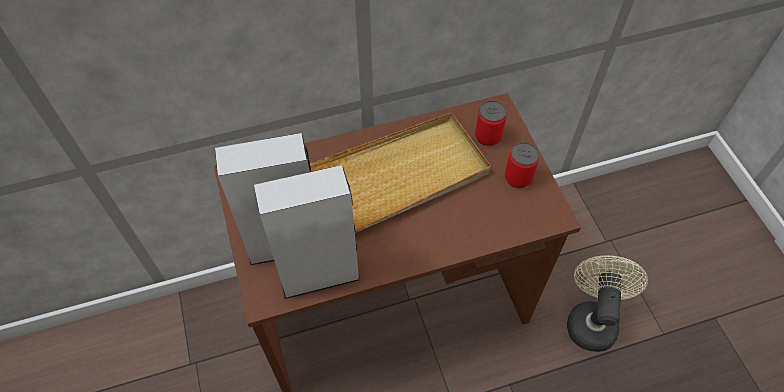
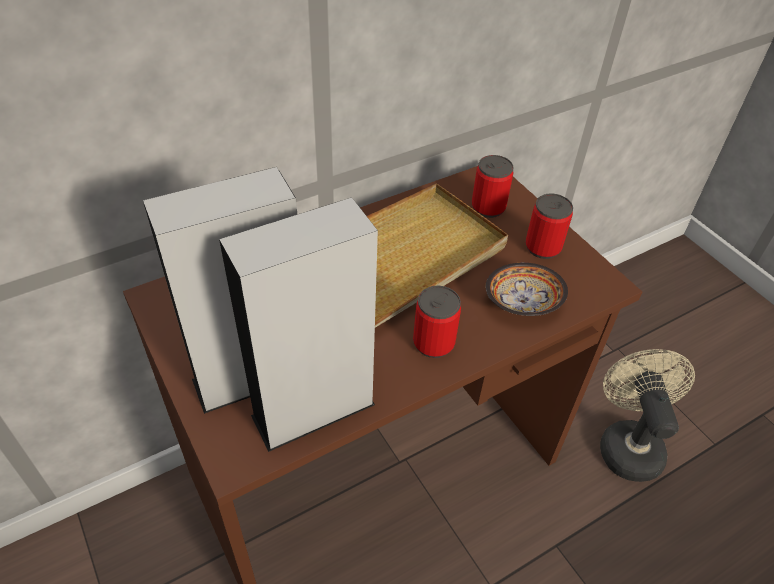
camera: 15 degrees left, 10 degrees down
(412, 242) = (433, 343): none -> can
(486, 222) = (522, 303): none -> bowl

